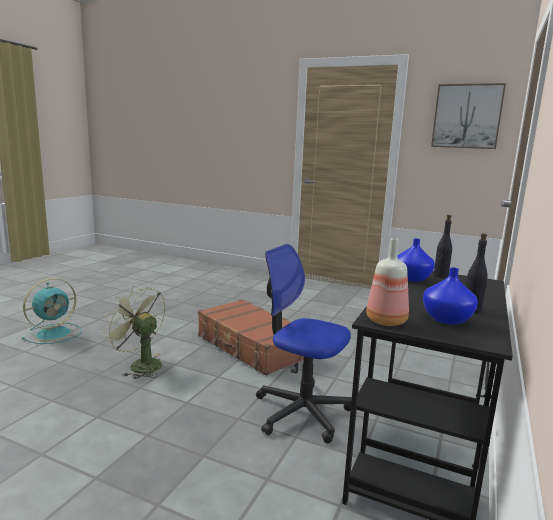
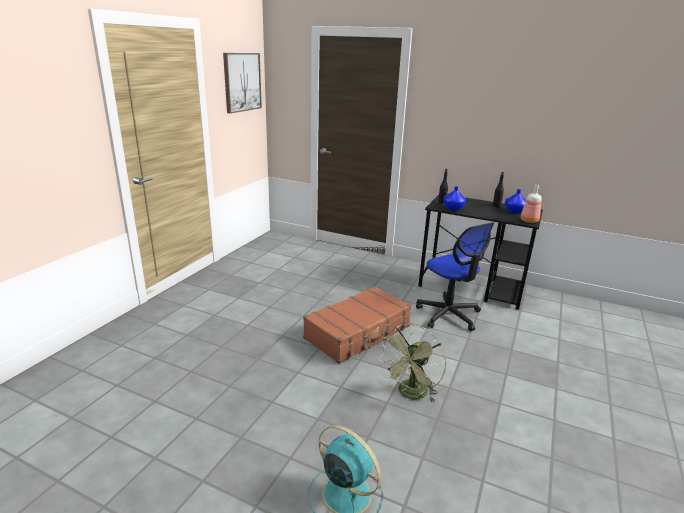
camera: 90 degrees left, 10 degrees up
(302, 411) = (448, 315): office chair -> office chair turned 60 degrees counterclockwise

